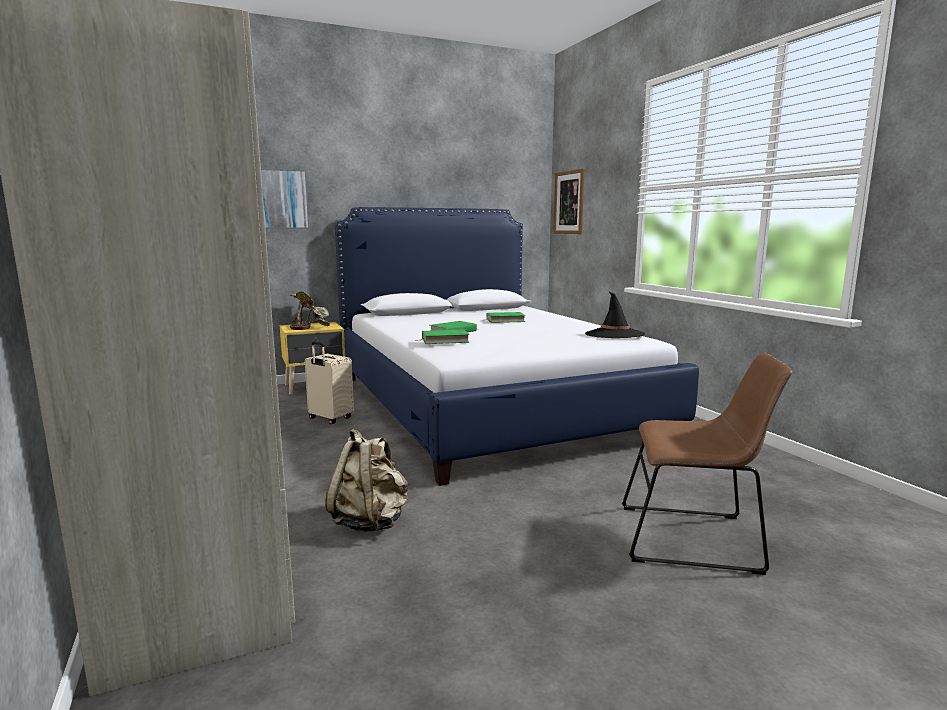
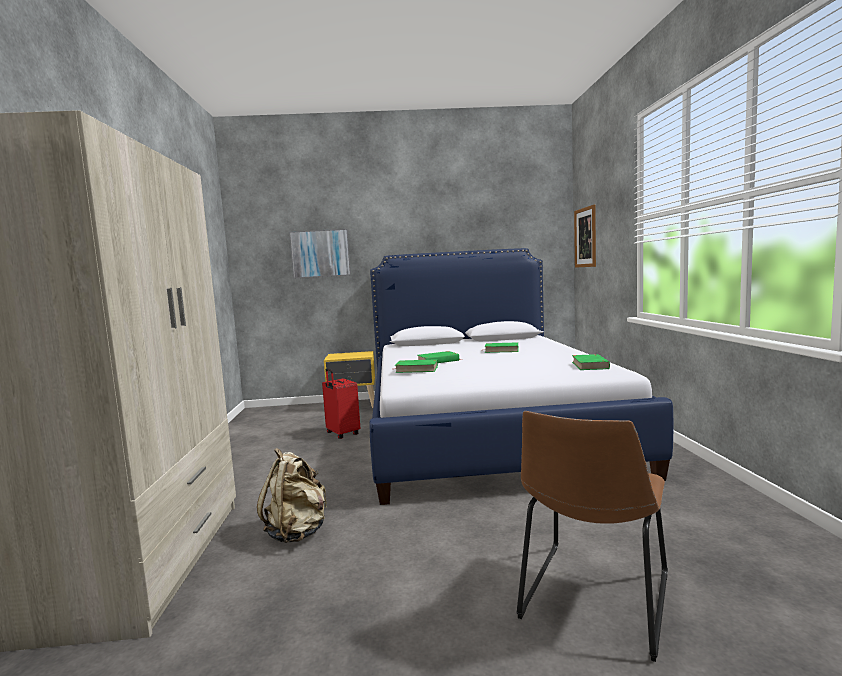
camera: 20 degrees right, 5 degrees down
(310, 326) = (349, 355): potted plant -> none
(329, 419) = (342, 434): beige suitcase -> red suitcase
(614, 334) = (590, 365): black hat -> green book
(695, 539) = (593, 600): brown chair -> brown chair turned 90 degrees clockwise

